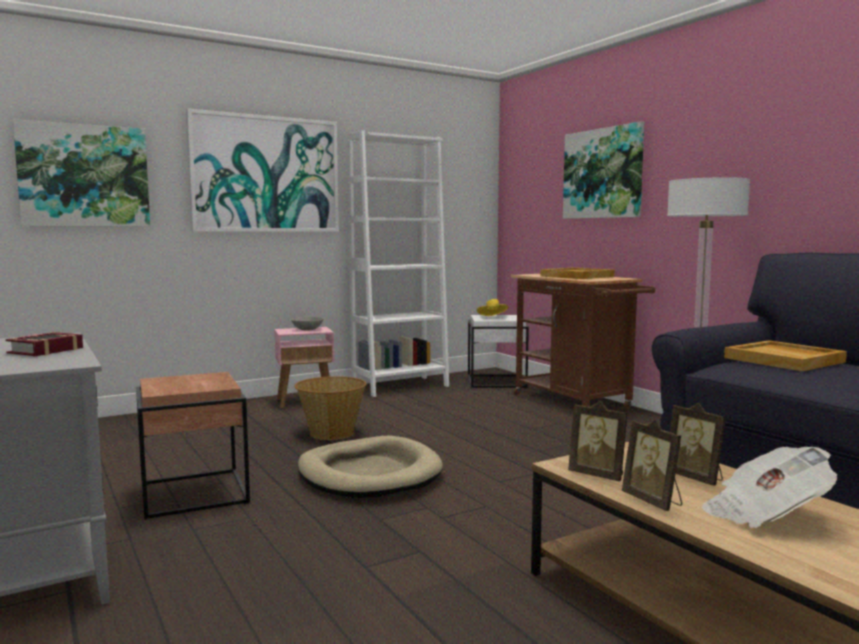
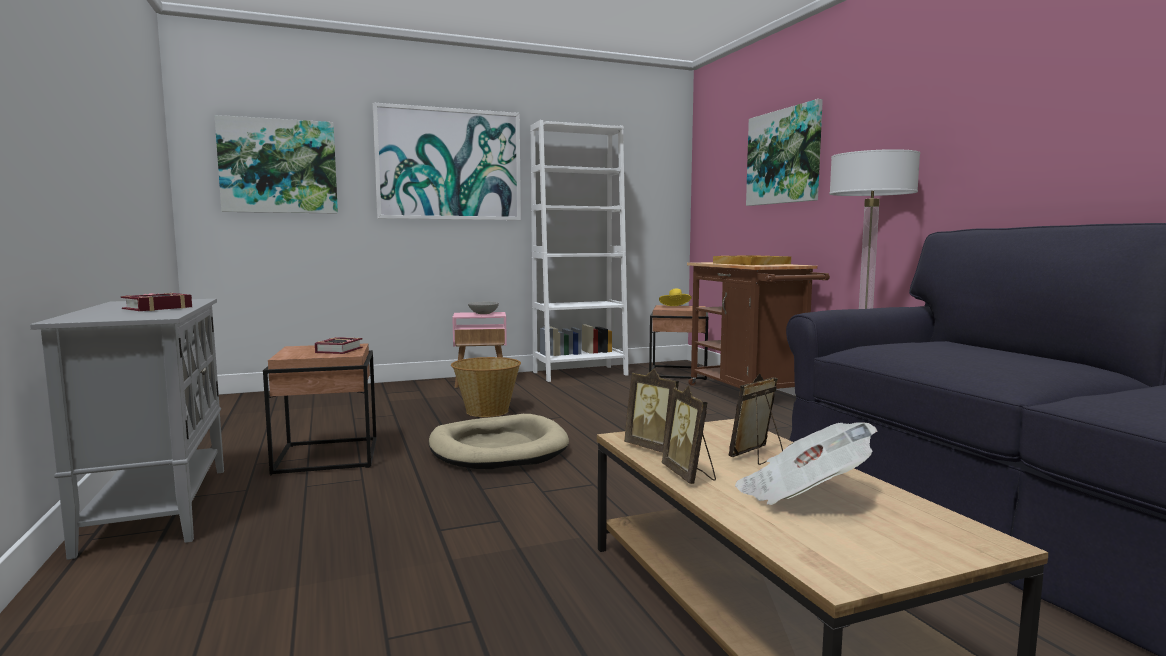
camera: 10 degrees right, 0 degrees up
(209, 381) = (341, 350): none -> book
(497, 382) = (679, 373): white side table -> brown side table
(695, 478) = (758, 457): picture frame -> picture frame turned 75 degrees clockwise
(785, 360) = (927, 344): beige tray -> none

